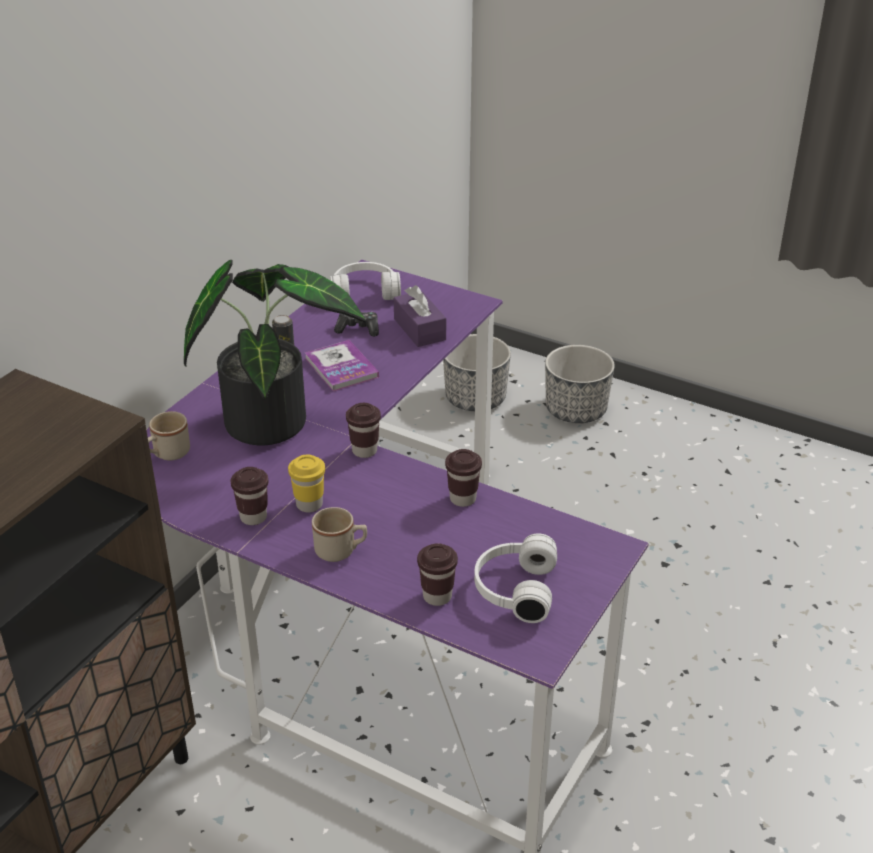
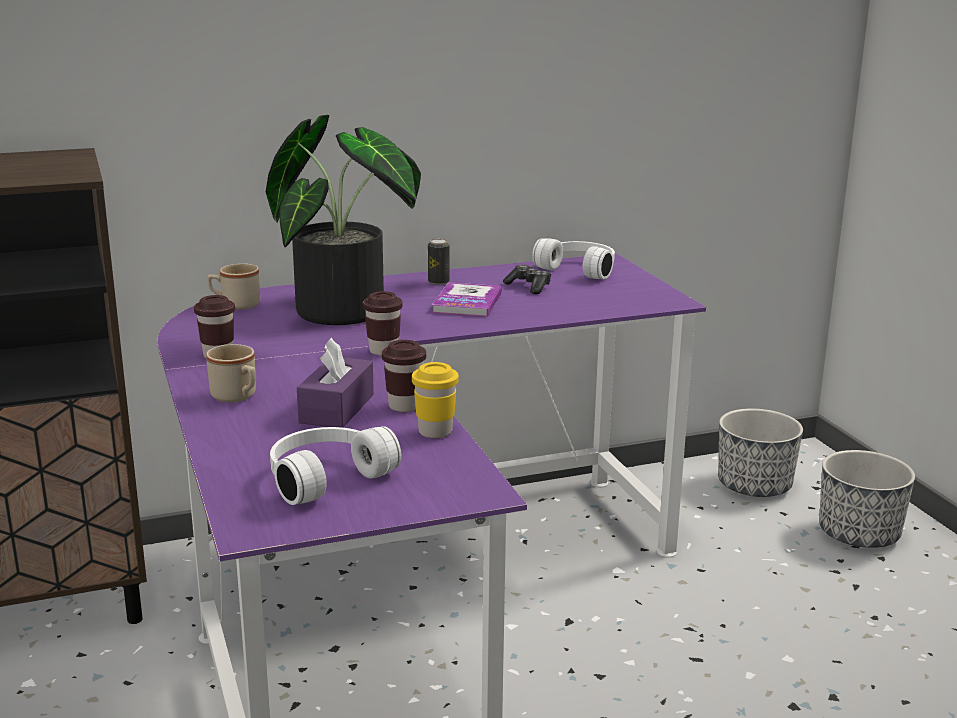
camera: 40 degrees right, 15 degrees down
(309, 504) = (273, 364): yellow cup -> yellow cup (435, 432)
(419, 329) = (584, 301): purple tissue box -> purple tissue box (337, 409)
(437, 596) = (251, 453): brown cup -> none

